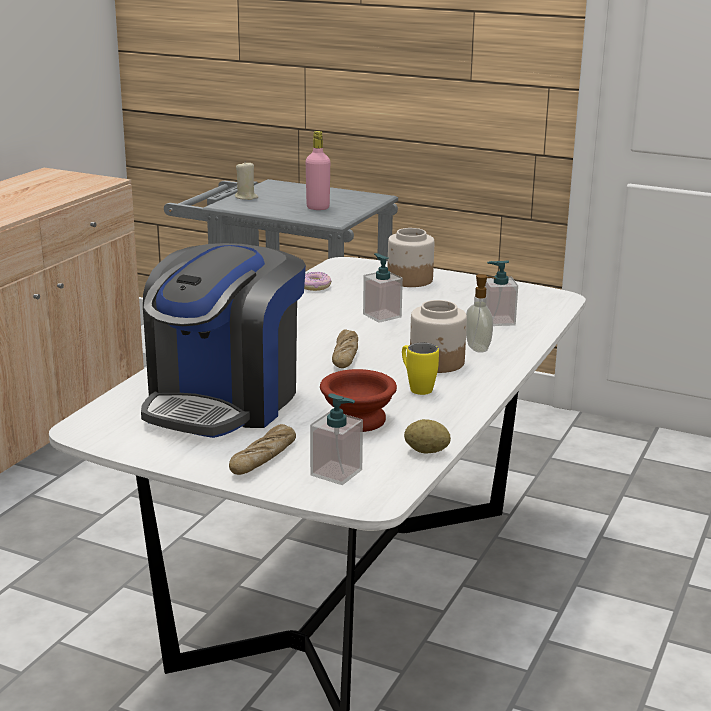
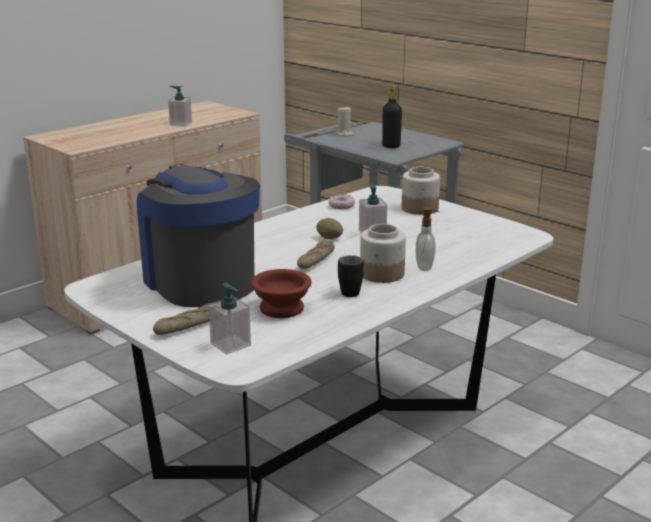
camera: 20 degrees right, 0 degrees up
(224, 401) = (199, 281): coffee machine -> coffee machine turned 105 degrees clockwise
(318, 208) = (391, 146): pink bottle -> black bottle
(416, 387) = (348, 291): yellow mug -> black mug
(426, 451) = (311, 340): potato -> potato (329, 238)
(498, 321) = (461, 248): soap dispenser -> soap dispenser (180, 124)

